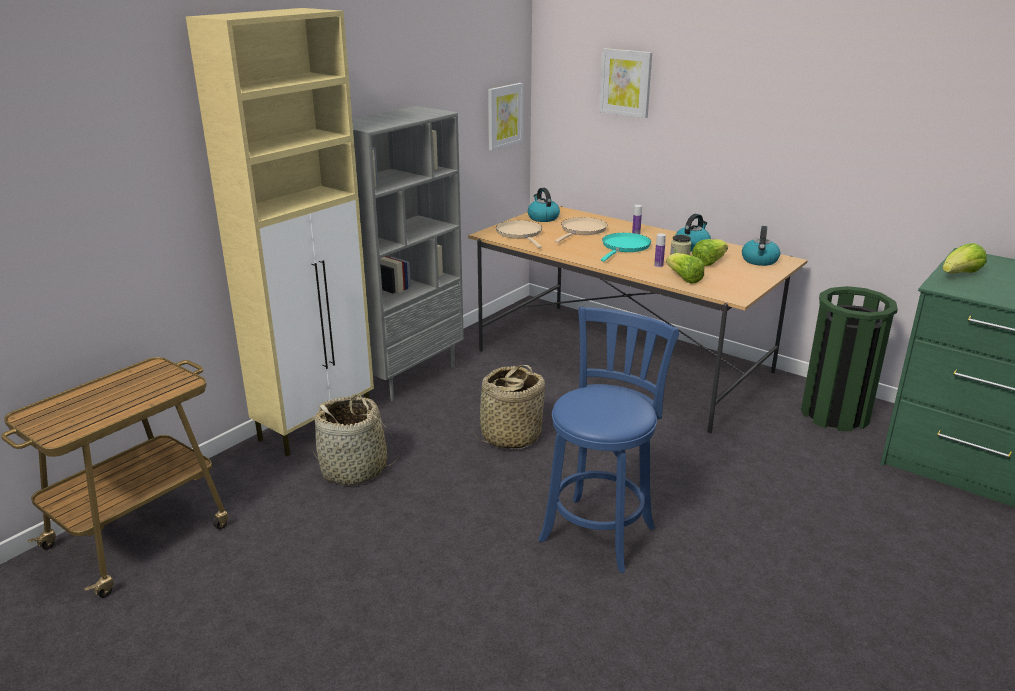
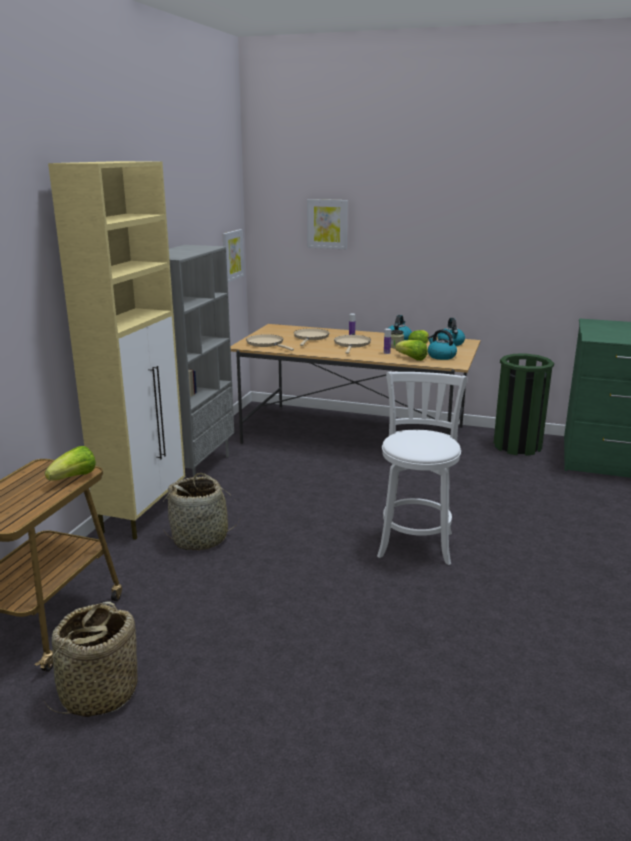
camera: 20 degrees left, 5 degrees down
(510, 436) = (307, 495): basket -> basket (98, 693)
(543, 218) = (273, 332): kettle -> kettle (441, 356)
(600, 530) = (415, 542): blue stool -> white stool
(624, 247) = (352, 344): turquoise frying pan -> beige frying pan
(960, 274) = (597, 331): lettuce -> lettuce (74, 478)

